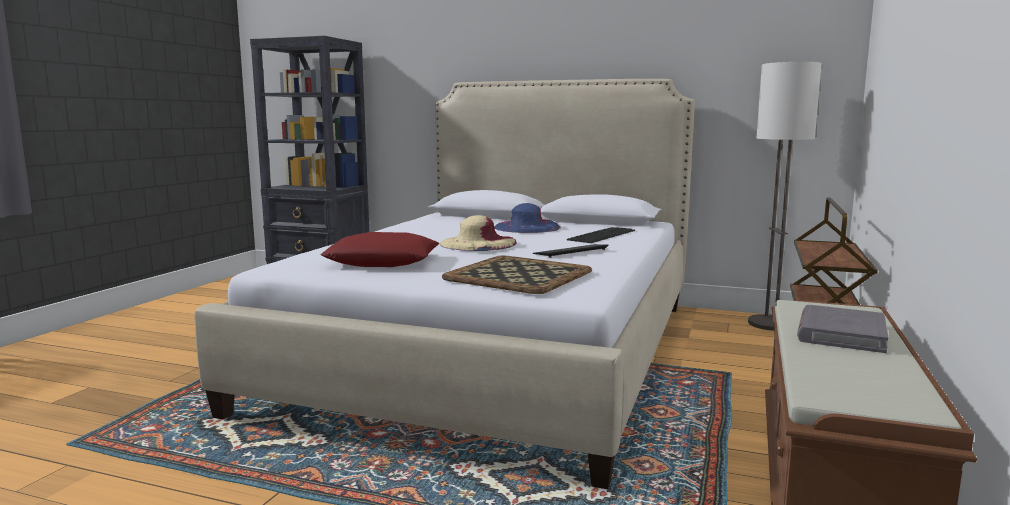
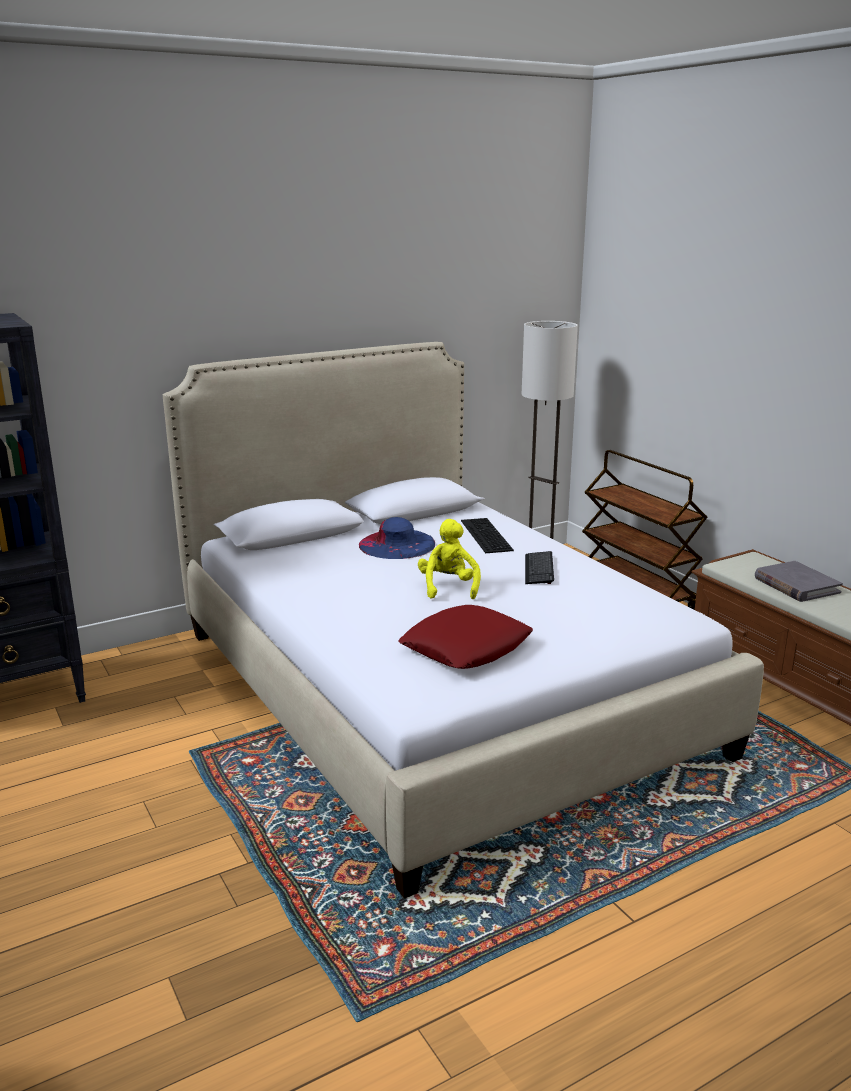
camera: 50 degrees left, 10 degrees up
(478, 243) = (448, 587): beige hat -> yellow plush toy
(520, 275) = (604, 616): tray -> none

